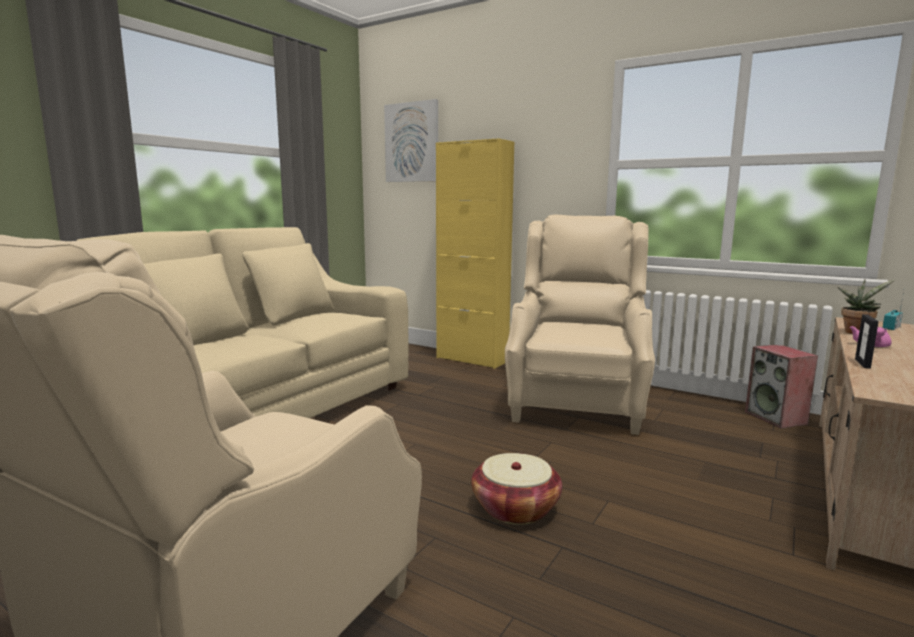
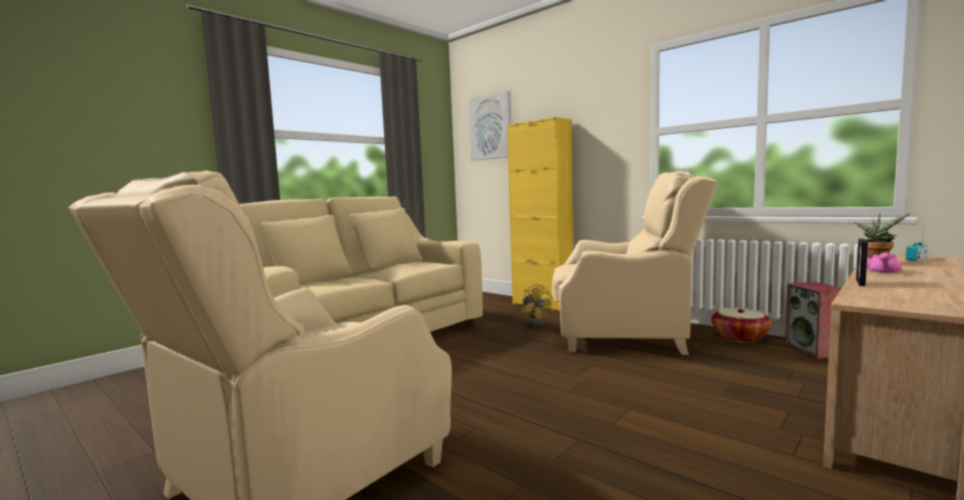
camera: 10 degrees right, 5 degrees down
(469, 384) = (535, 323): none -> yellow fan
(515, 508) = (548, 411): basket -> basket (740, 337)
(576, 403) = (625, 337): beige armchair -> beige armchair turned 75 degrees clockwise

